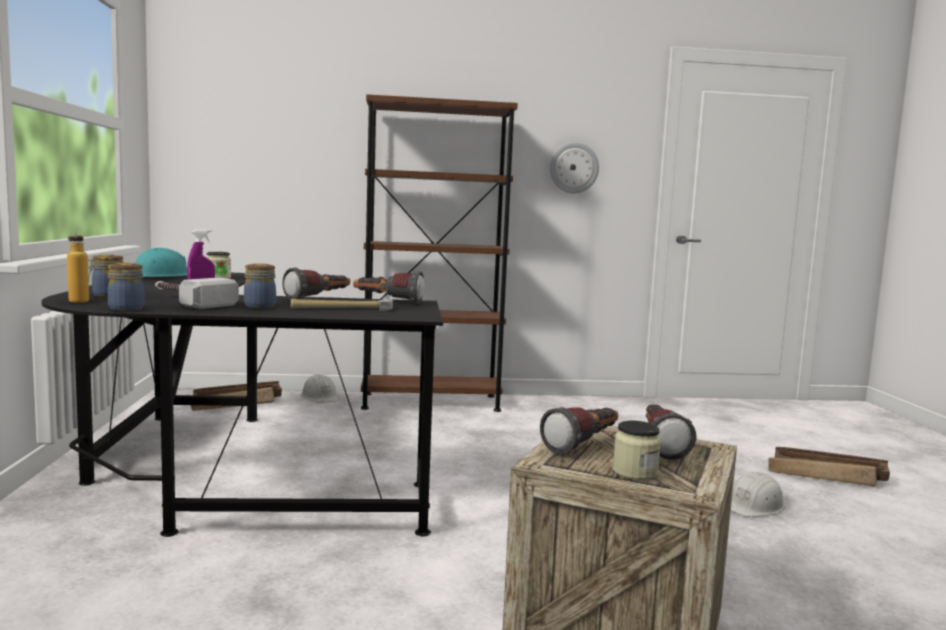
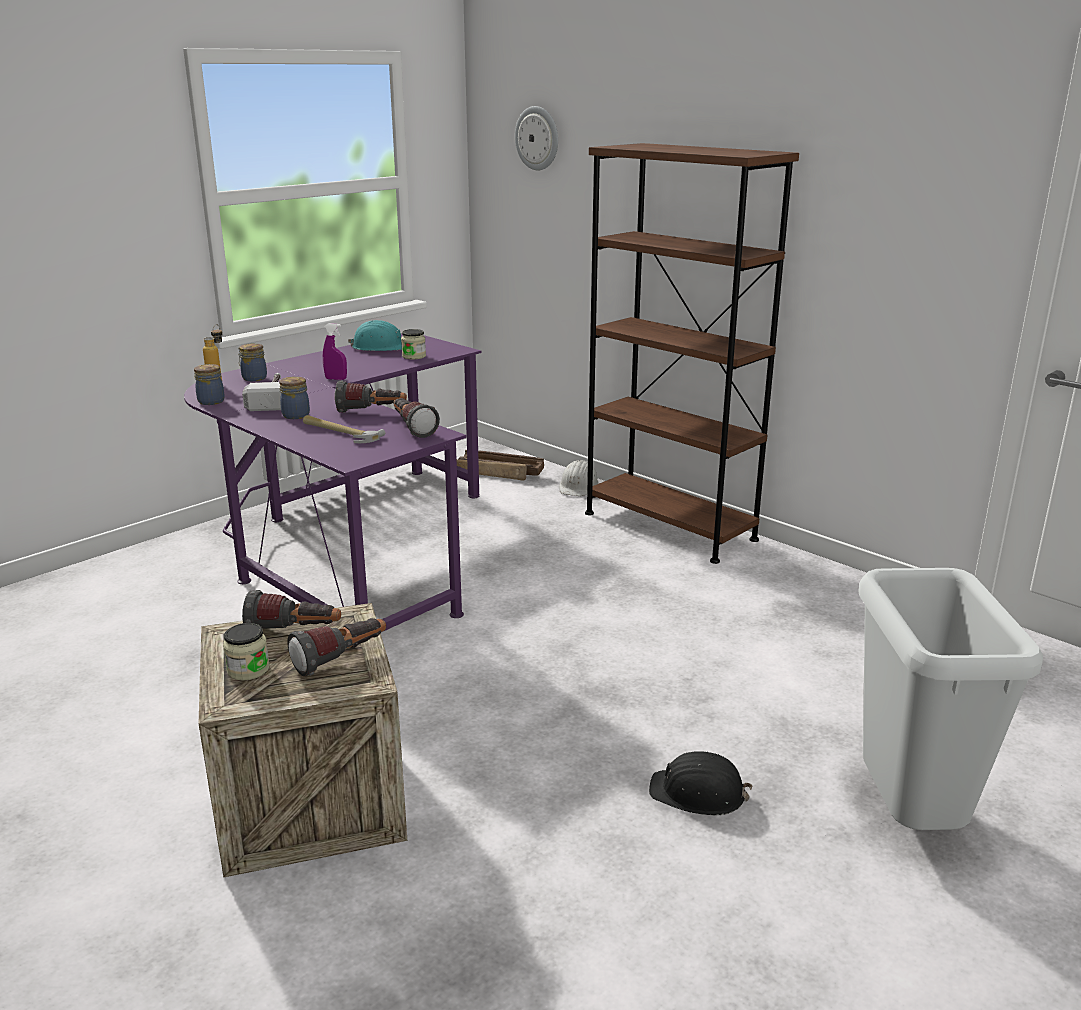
camera: 50 degrees right, 15 degrees up
(223, 478) = (349, 548): black desk -> purple desk
(573, 168) = (891, 241): wall clock -> wall clock (537, 138)
(754, 506) = (698, 793): white hard hat -> black hard hat
(827, 476) = (911, 820): crate -> grey trash can

